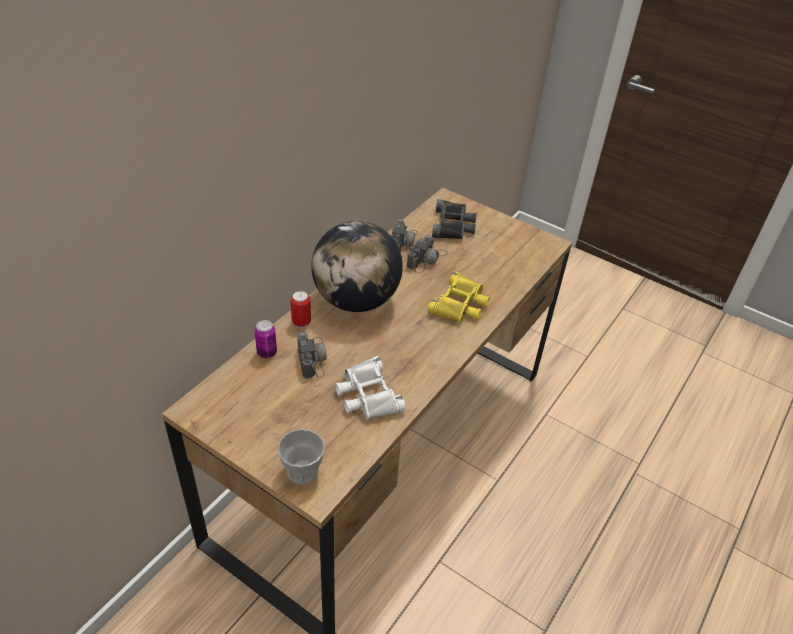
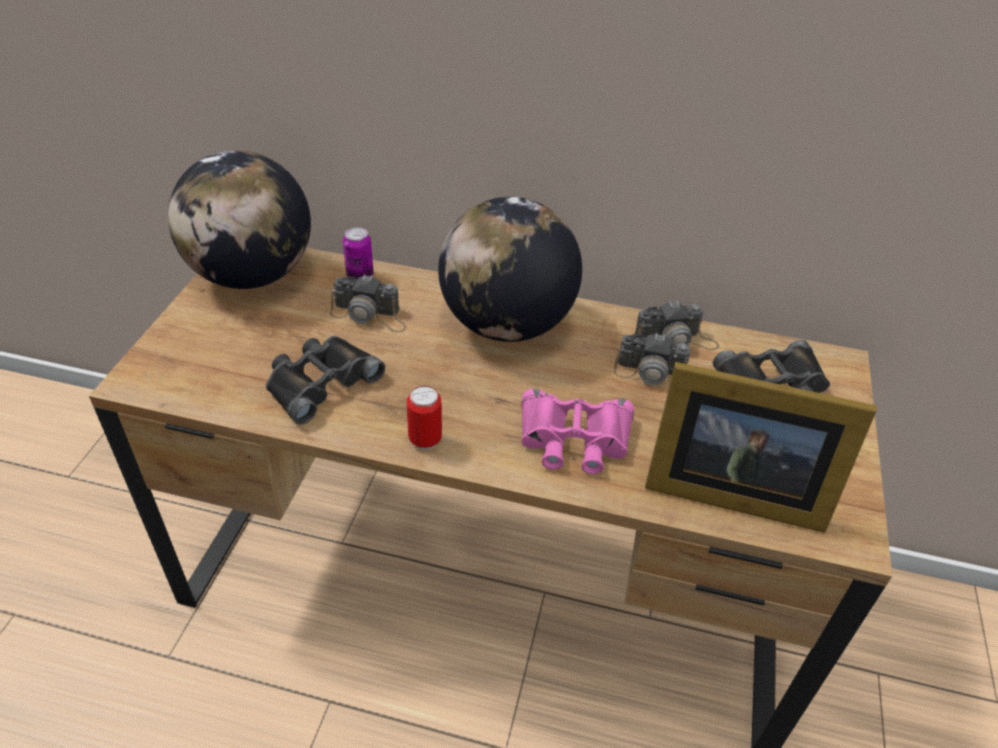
camera: 70 degrees right, 0 degrees up
(229, 410) = (252, 275): none -> globe
(301, 322) = (430, 288): can -> can (425, 440)
(302, 471) = (168, 358): cup -> none
(312, 357) = (370, 315): camera -> camera turned 45 degrees clockwise
(367, 395) = (320, 382): white binoculars -> black binoculars
(460, 304) = (574, 439): yellow binoculars -> pink binoculars
(512, 266) = (729, 489): none -> picture frame

